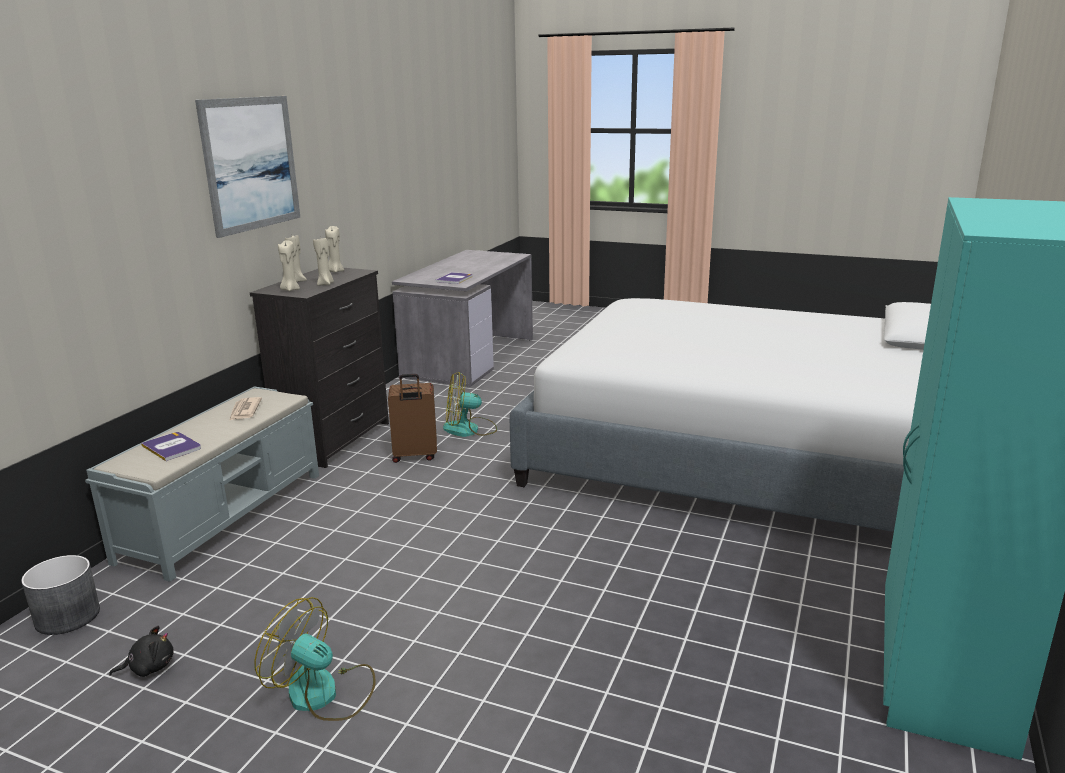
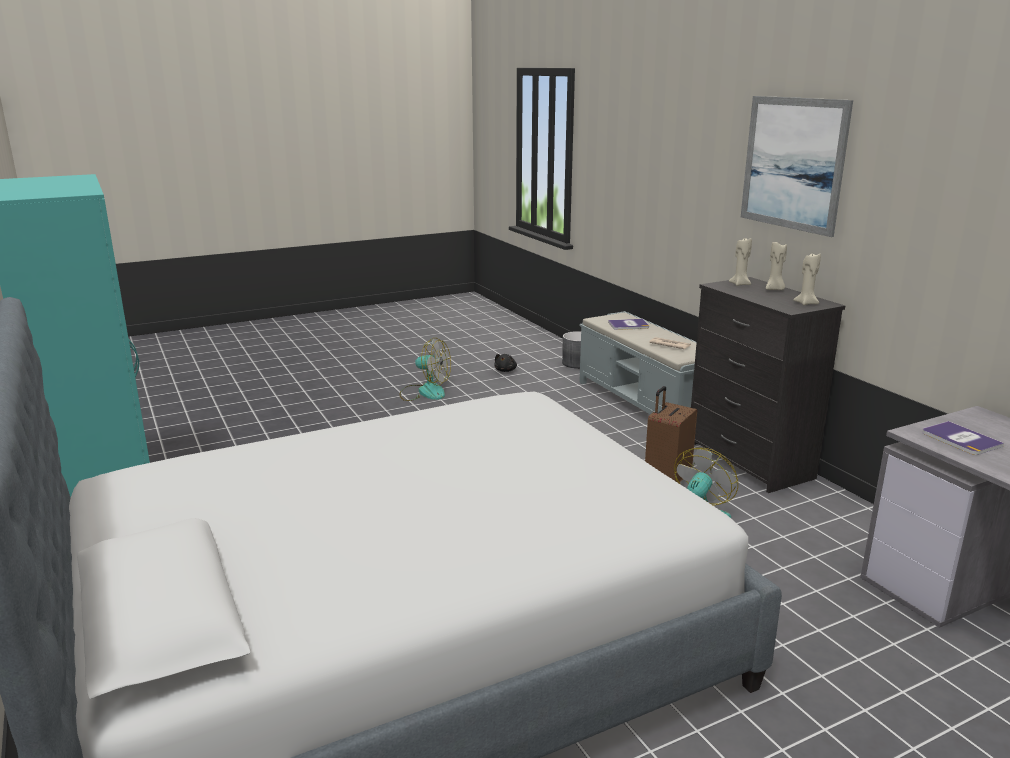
camera: 130 degrees right, 0 degrees up
(324, 694) = (425, 392): fan -> fan turned 45 degrees clockwise
(325, 284) = (746, 293): beige candle -> none

